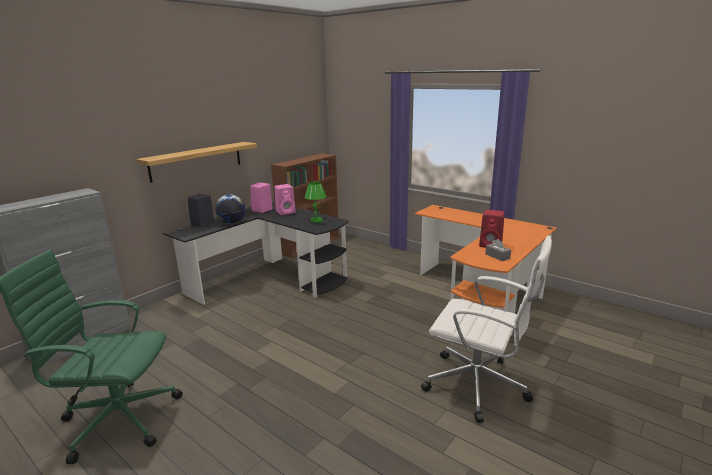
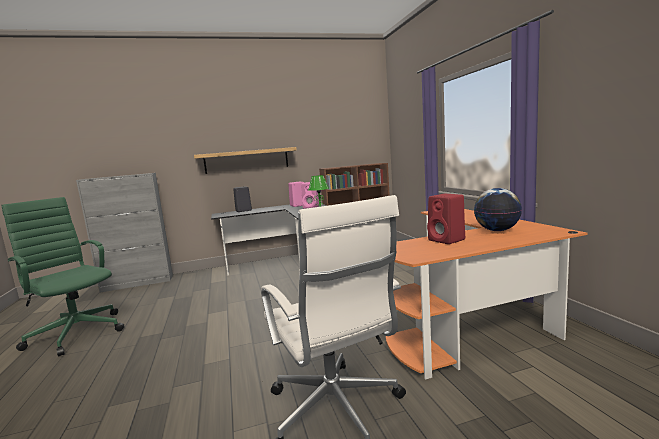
camera: 35 degrees right, 10 degrees down
(232, 222) = (262, 211): globe -> globe (497, 230)
(497, 256) = (431, 250): grey tissue box -> none

